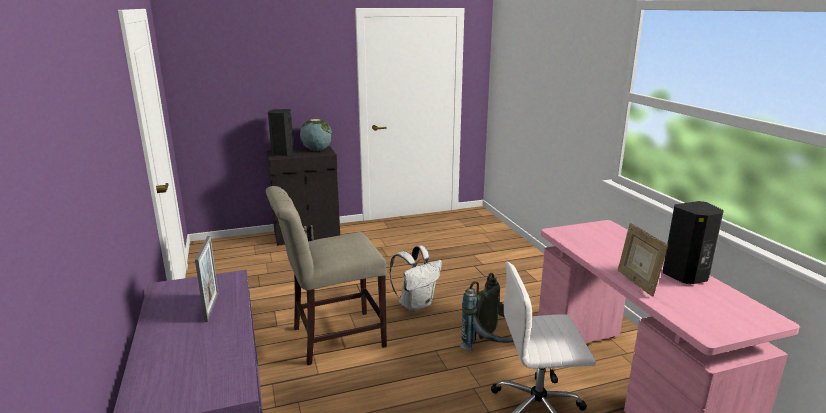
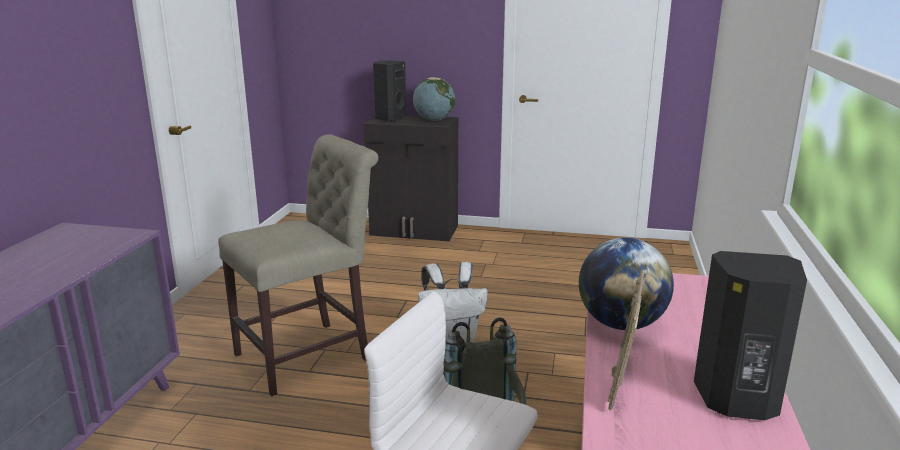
camera: 30 degrees right, 0 degrees up
(212, 307) = (66, 258): picture frame -> none
(332, 338) = (310, 354): beige chair -> beige chair turned 135 degrees clockwise
(597, 255) = (621, 324): none -> globe

